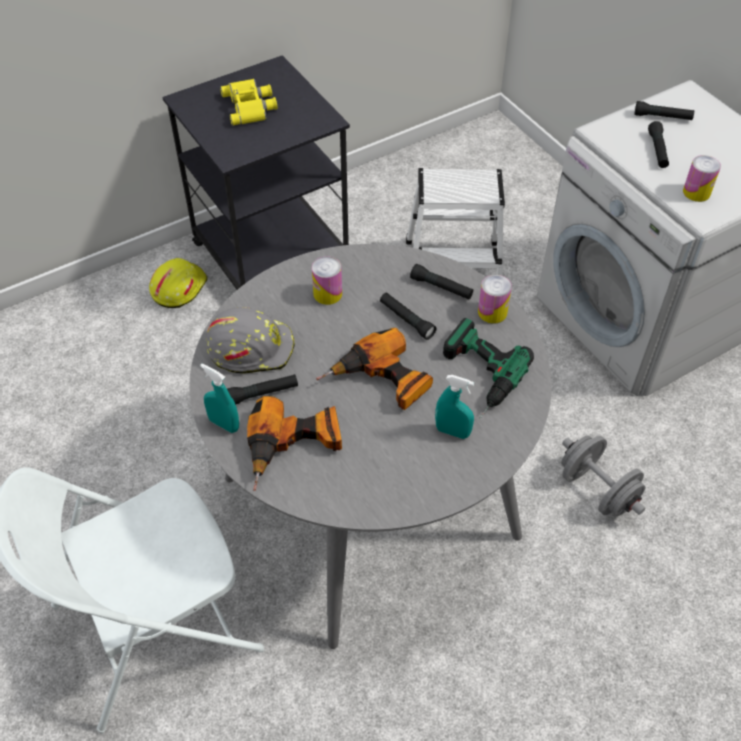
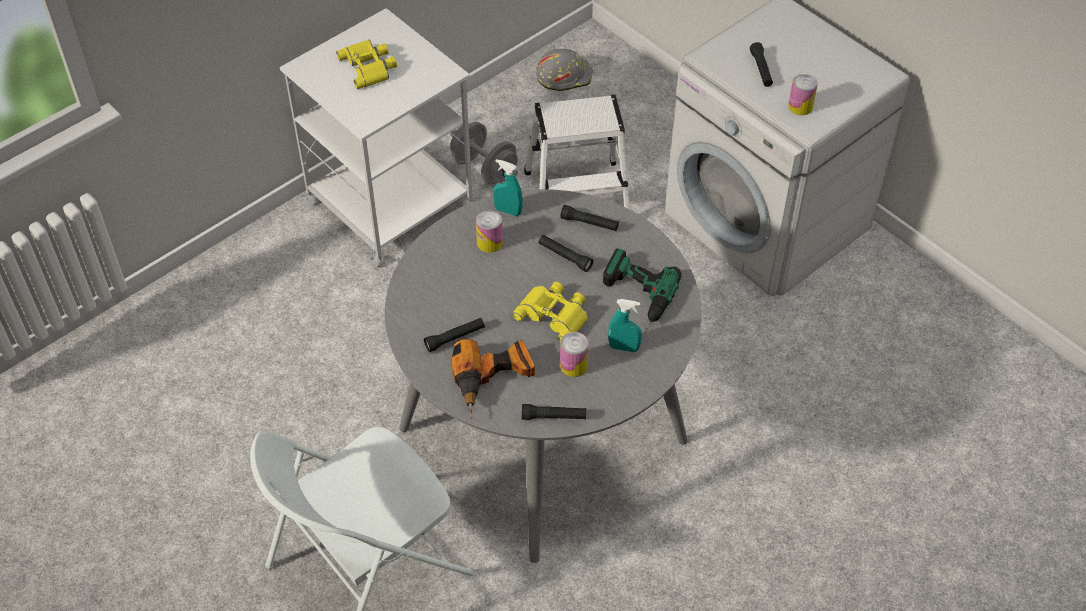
camera: 10 degrees left, 0 degrees up
(178, 287) = (303, 250): yellow hard hat -> none
(224, 424) = (428, 369): turquoise spray bottle -> turquoise spray bottle (508, 211)
(251, 347) = (433, 299): grey hard hat -> grey hard hat (564, 75)
(272, 254) = (392, 203): black cart -> white cart
(381, 382) = (555, 314): power drill -> yellow binoculars
(492, 312) = (638, 240): can -> can (574, 365)
(597, 490) = (749, 389): grey dumbbell -> grey dumbbell (484, 169)
(662, 117) = (761, 35): black flashlight -> black flashlight (554, 417)

